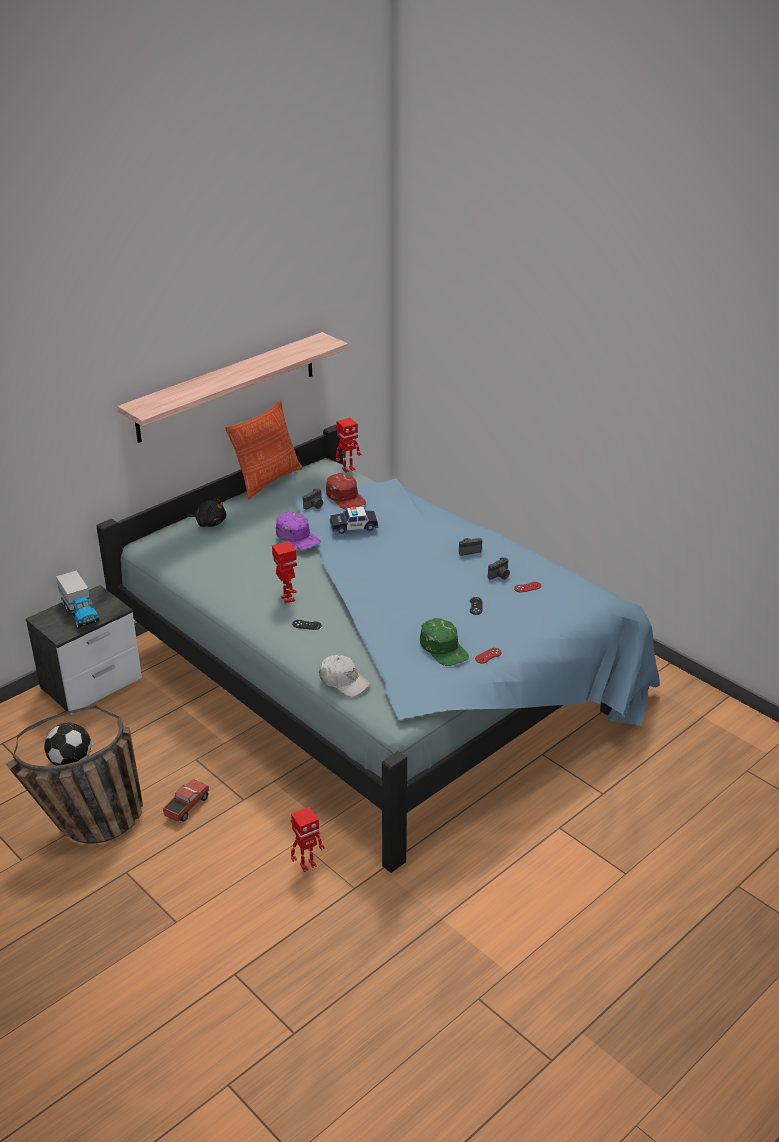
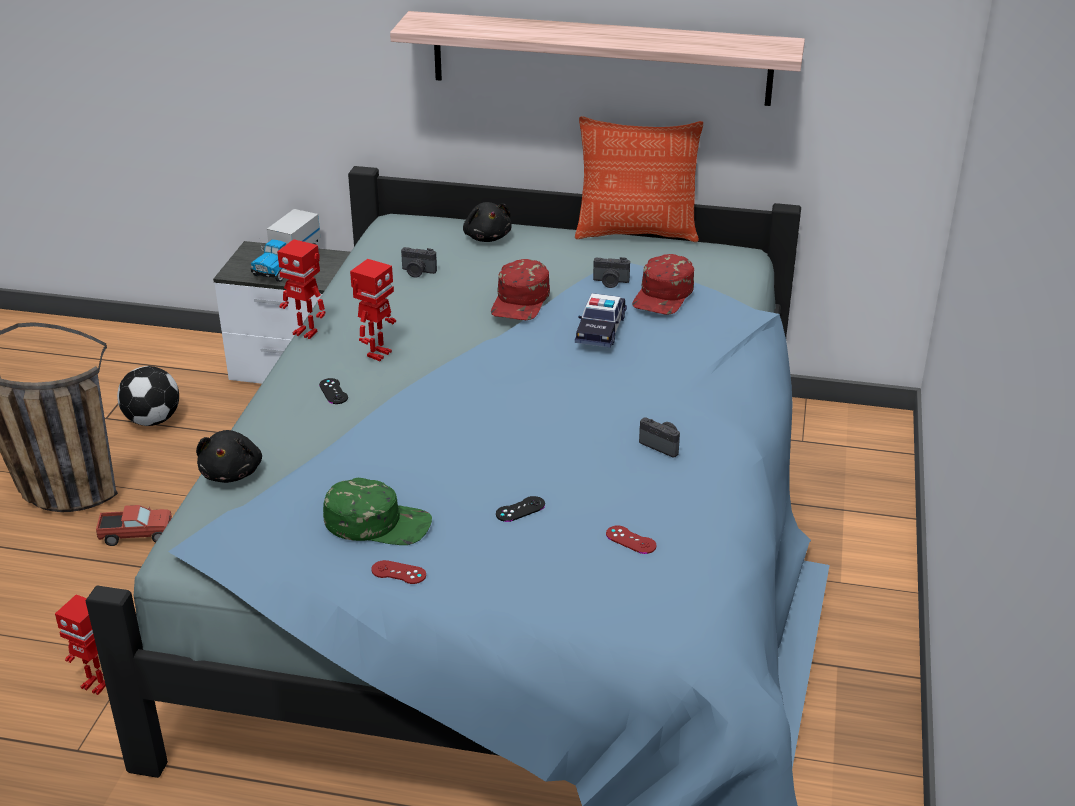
camera: 55 degrees right, 0 degrees up
(298, 537) = (521, 300): purple cap -> red cap
(343, 681) = (232, 472): white cap -> black plush toy
(348, 469) = (749, 272): toy robot -> toy robot (306, 332)
(353, 526) = (601, 329): toy car -> toy car turned 120 degrees counterclockwise
(444, 648) = (378, 522): green cap -> green cap turned 105 degrees counterclockwise
(500, 576) = (629, 501): camera -> camera (417, 272)

